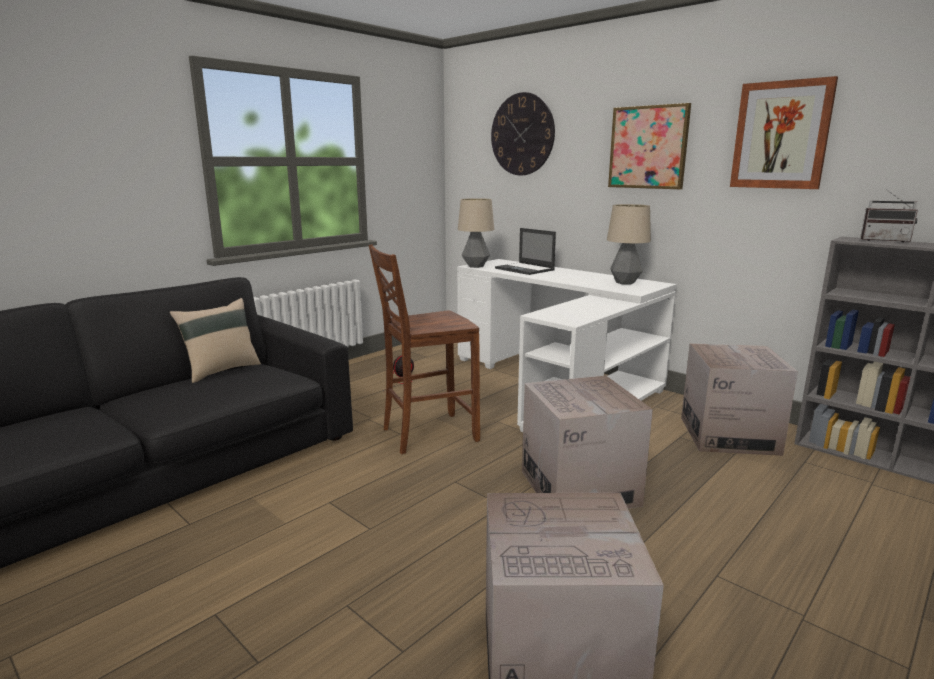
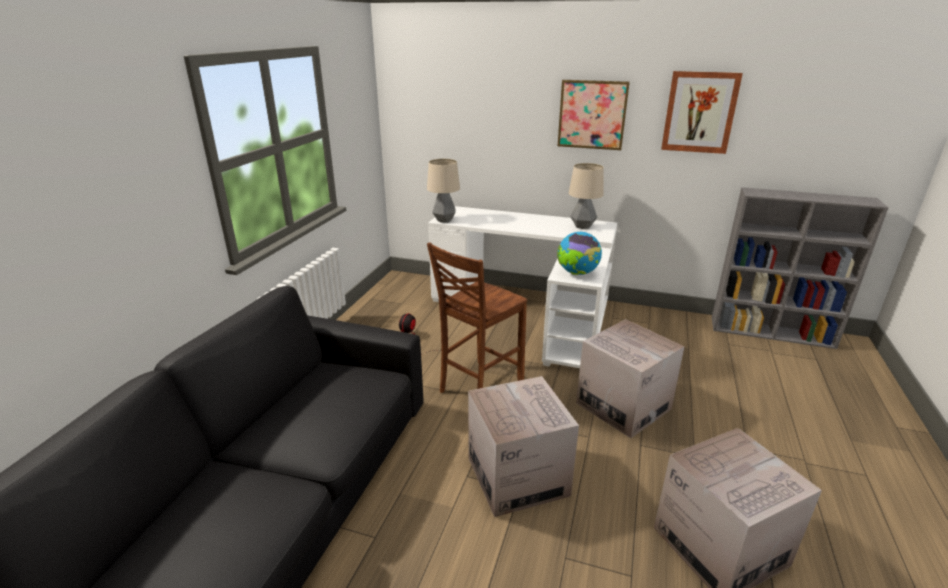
camera: 25 degrees left, 10 degrees up
(221, 370) = (301, 383): beige pillow -> none
(522, 134) = (468, 95): wall clock -> none
(525, 269) = (489, 219): laptop -> none
(564, 315) = (577, 273): none -> globe
(728, 435) = (673, 333): cardboard box -> cardboard box (517, 476)
(884, 240) = (772, 191): radio -> none

